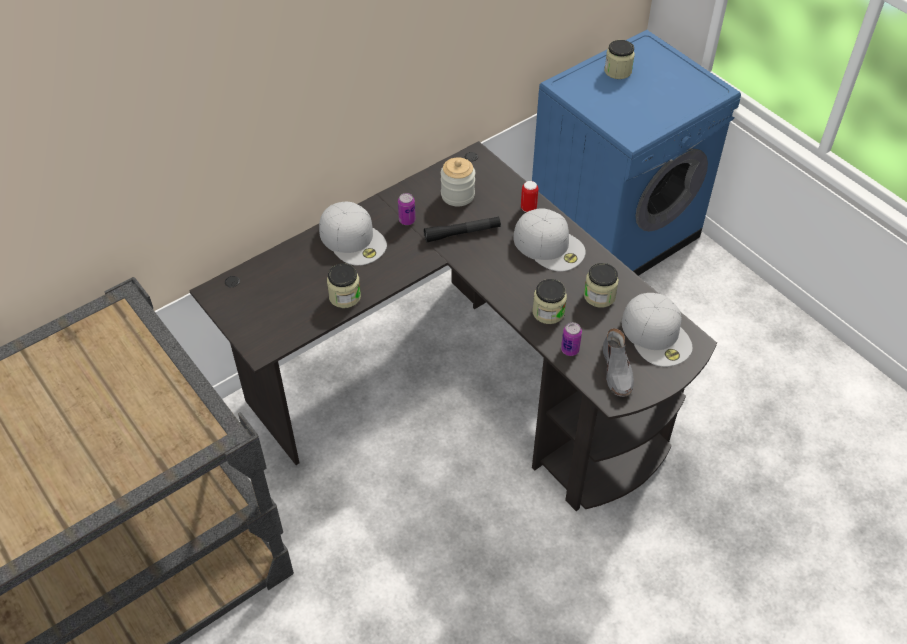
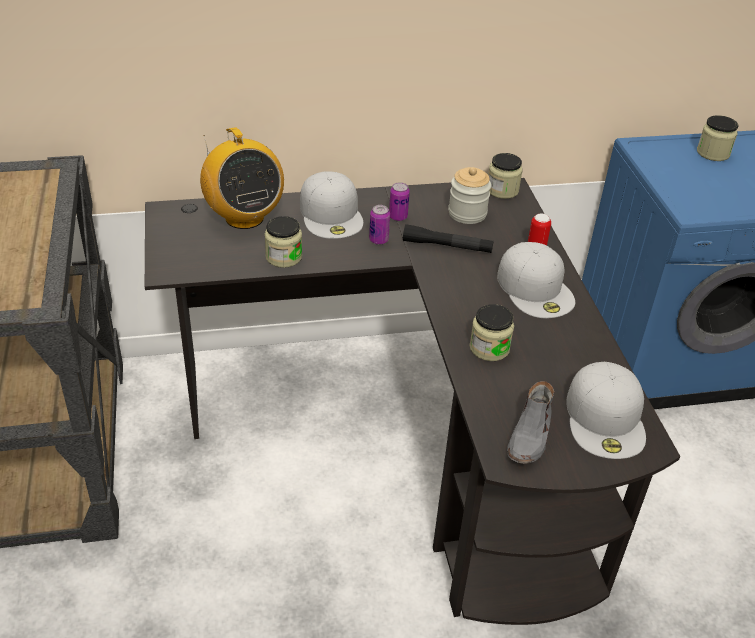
camera: 25 degrees right, 10 degrees down
(285, 272) = (244, 217): none -> radio
(570, 350) = (488, 393): can -> can (378, 240)
(599, 296) = (561, 355): jar -> jar (502, 190)

